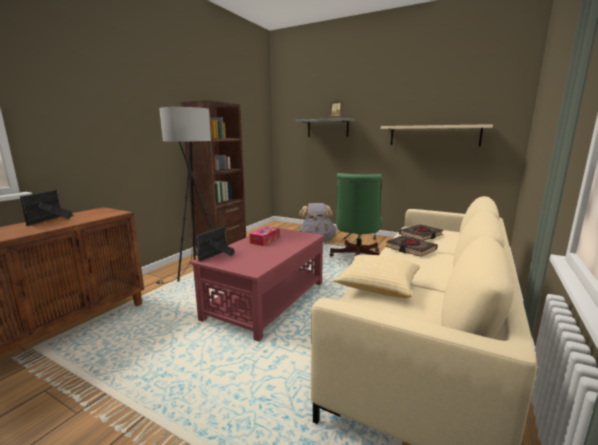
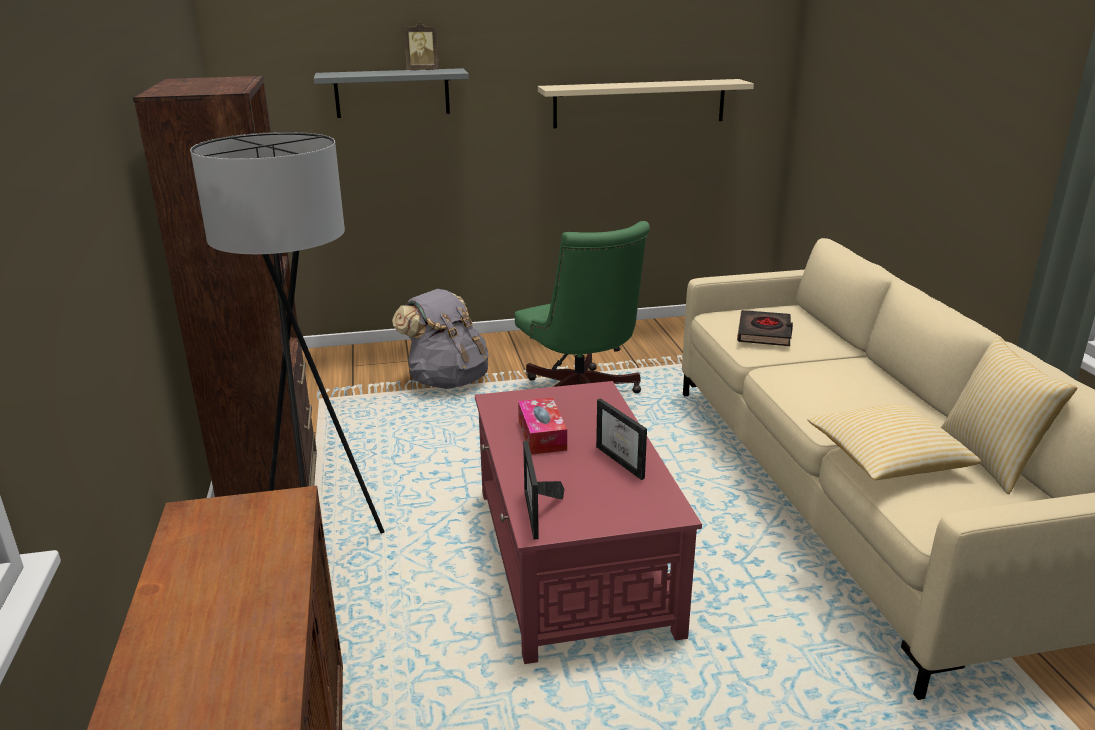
camera: 40 degrees left, 10 degrees up
(48, 221) = (186, 610): picture frame -> picture frame (626, 461)
(410, 249) = (801, 369): black book -> none
(442, 307) = (991, 460): none -> pillow

